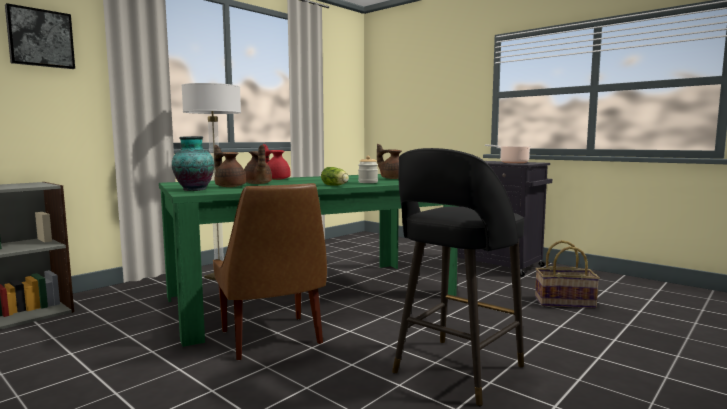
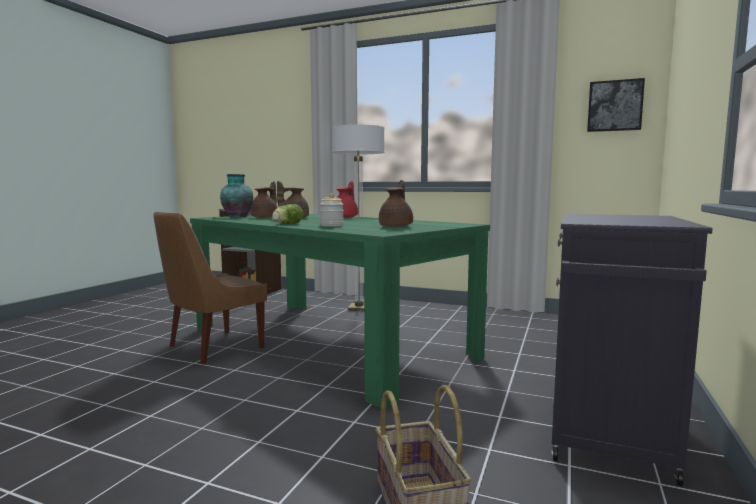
camera: 70 degrees right, 0 degrees up
(40, 38) = (283, 109): picture -> picture (614, 106)
(456, 371) = (124, 427): black stool -> none
(512, 162) = (619, 220): cooking pot -> none

